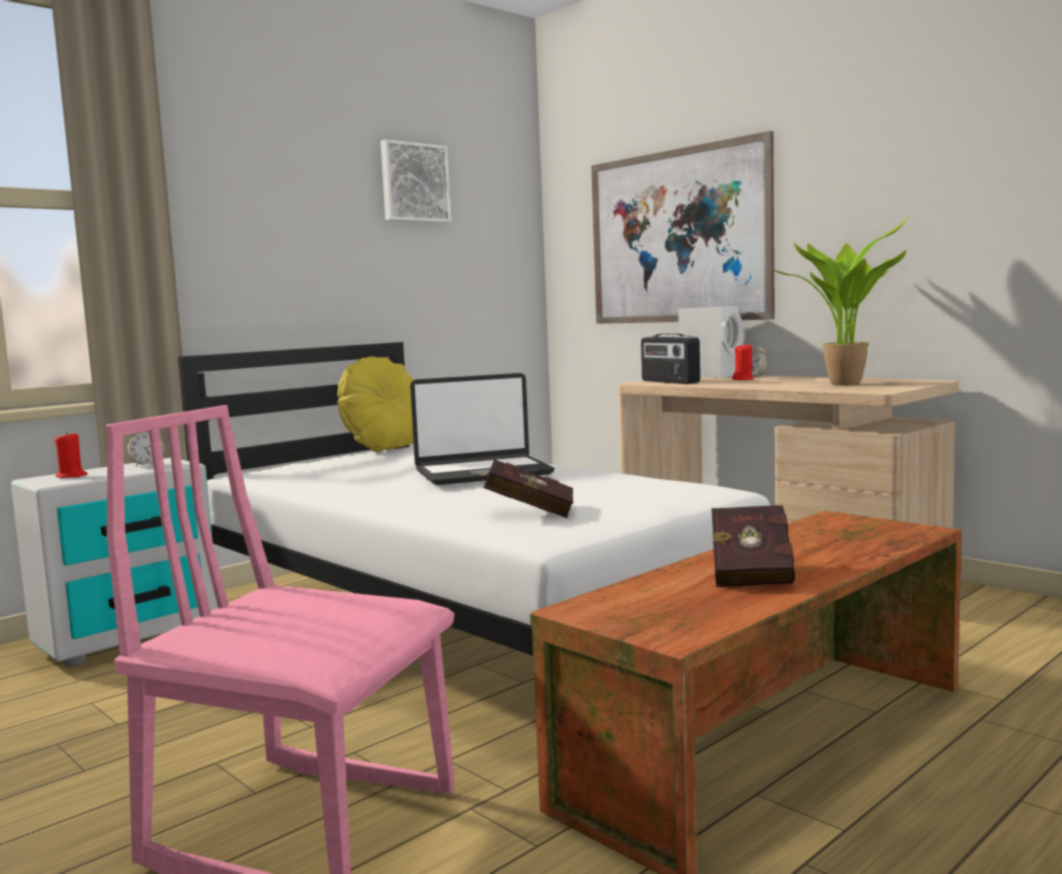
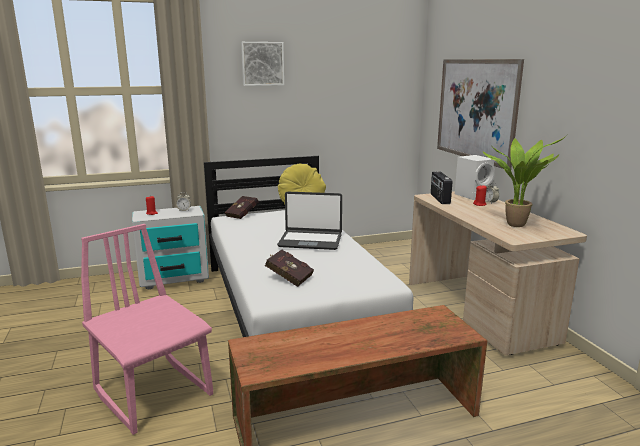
camera: 25 degrees right, 10 degrees up
(414, 183) = (340, 69): picture -> picture (262, 63)
(752, 572) = (341, 342): red book -> red book (243, 215)

